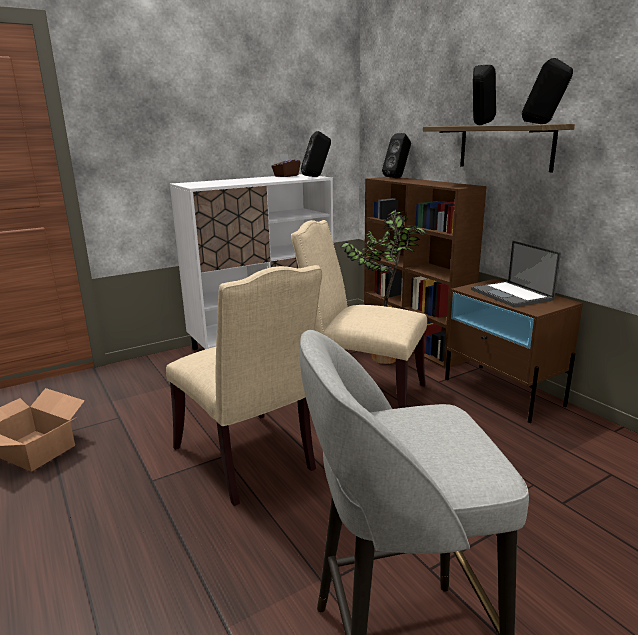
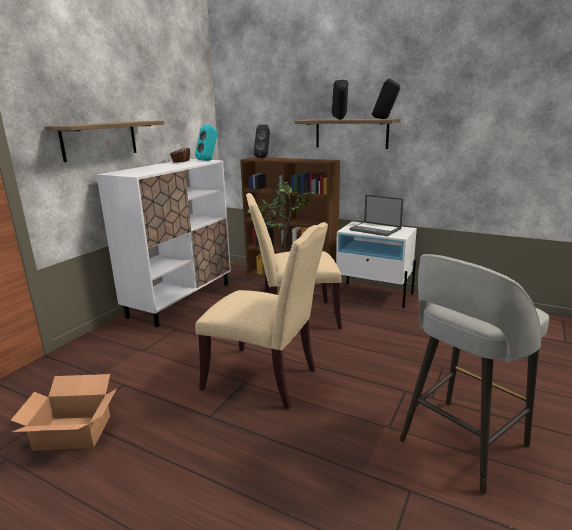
camera: 30 degrees left, 0 degrees up
(181, 145) = (100, 140): none -> shelf
(316, 176) = (208, 160): black speaker -> turquoise speaker
(503, 392) = (374, 294): brown nightstand -> white nightstand

